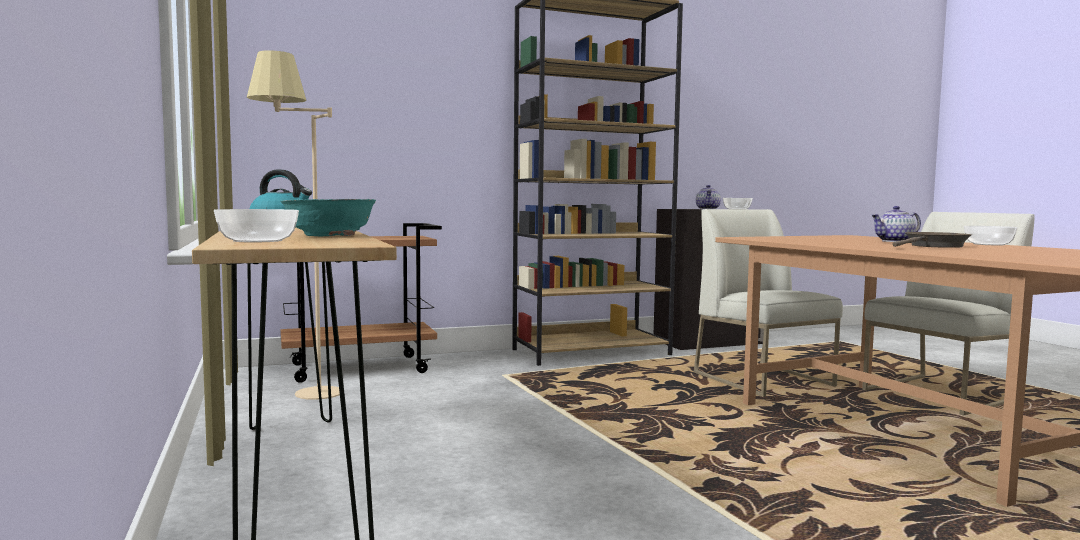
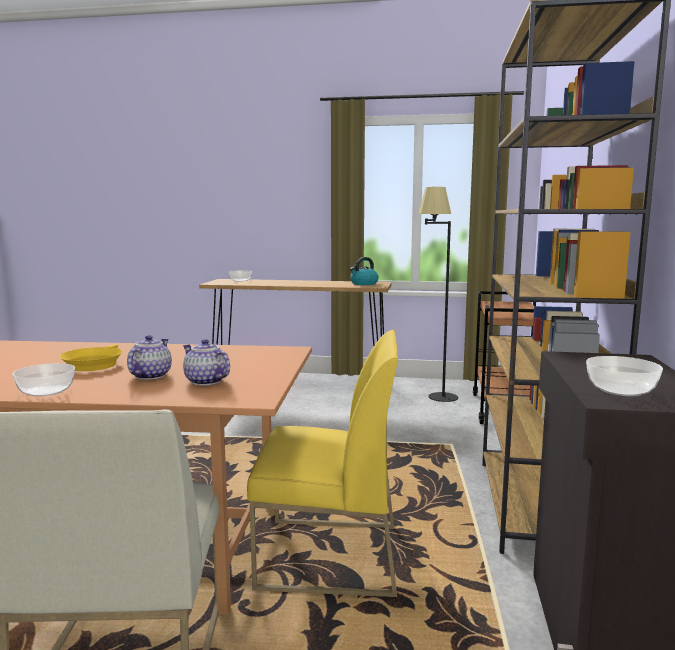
camera: 120 degrees right, 5 degrees up
(302, 398) = (434, 393): beige floor lamp -> black floor lamp
(330, 236) = (257, 283): turquoise bowl -> none
(708, 209) = (586, 367): teapot -> teapot (205, 381)
(764, 380) = (328, 557): white chair -> yellow chair
(934, 246) = (94, 364): brown frying pan -> yellow frying pan

